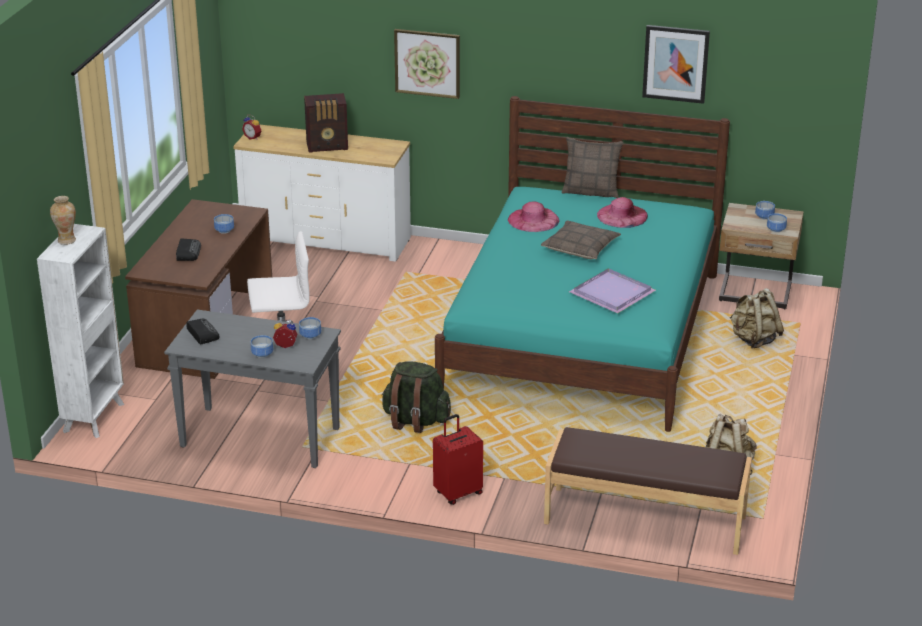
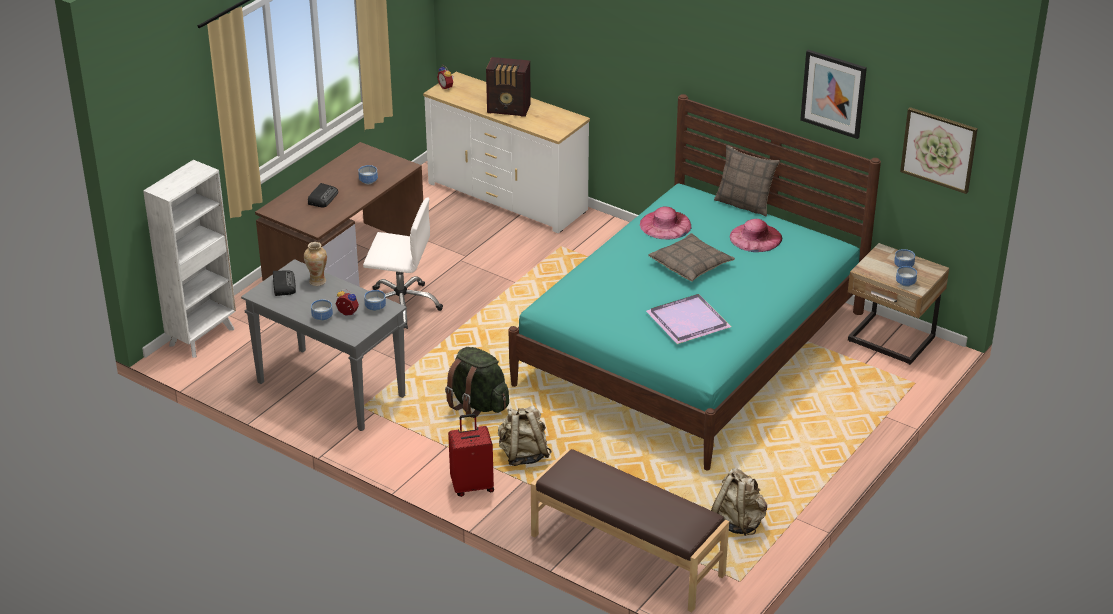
camera: 20 degrees right, 5 degrees up
(66, 240) = (178, 176): vase -> vase (317, 281)
(427, 63) = (608, 45): picture -> picture (939, 149)
(754, 340) = (855, 391): beige backpack -> beige backpack (523, 455)

